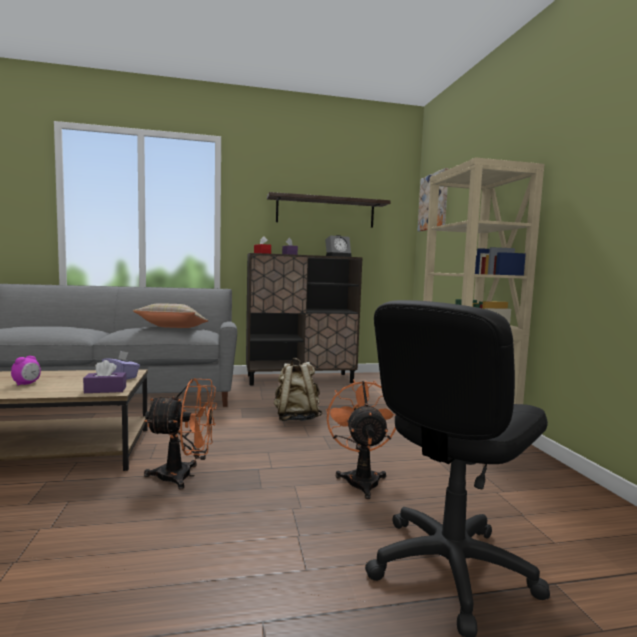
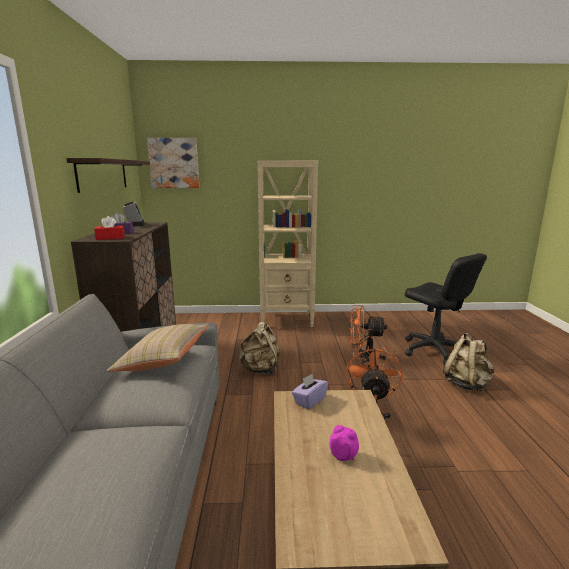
camera: 80 degrees left, 10 degrees up
(105, 390) = (357, 401): purple tissue box -> none
(287, 592) = (466, 384): none -> beige backpack

